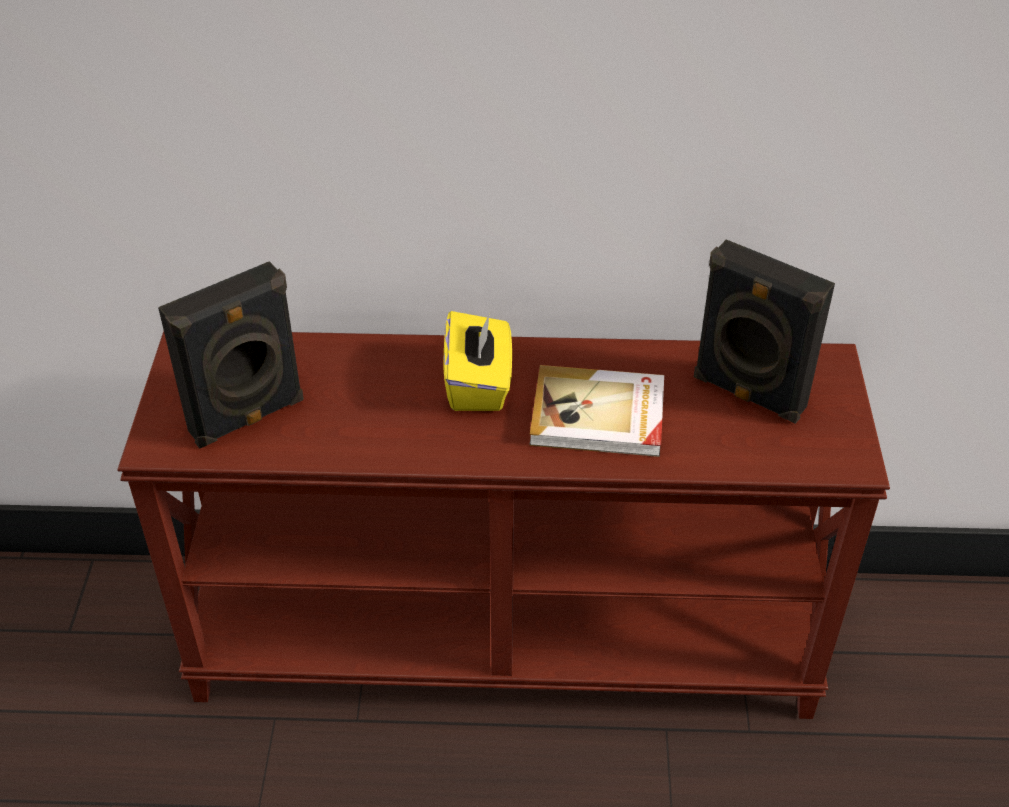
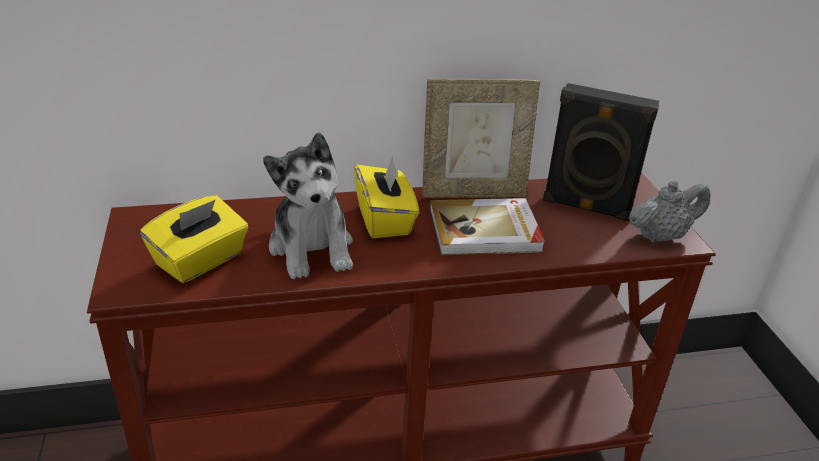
camera: 15 degrees left, 10 degrees down
(248, 418) = (200, 261): black speaker -> yellow tissue box
(379, 415) = (312, 247): none -> plush toy
(606, 355) = (473, 193): none -> picture frame
(827, 452) = (661, 236): none -> grey teapot

